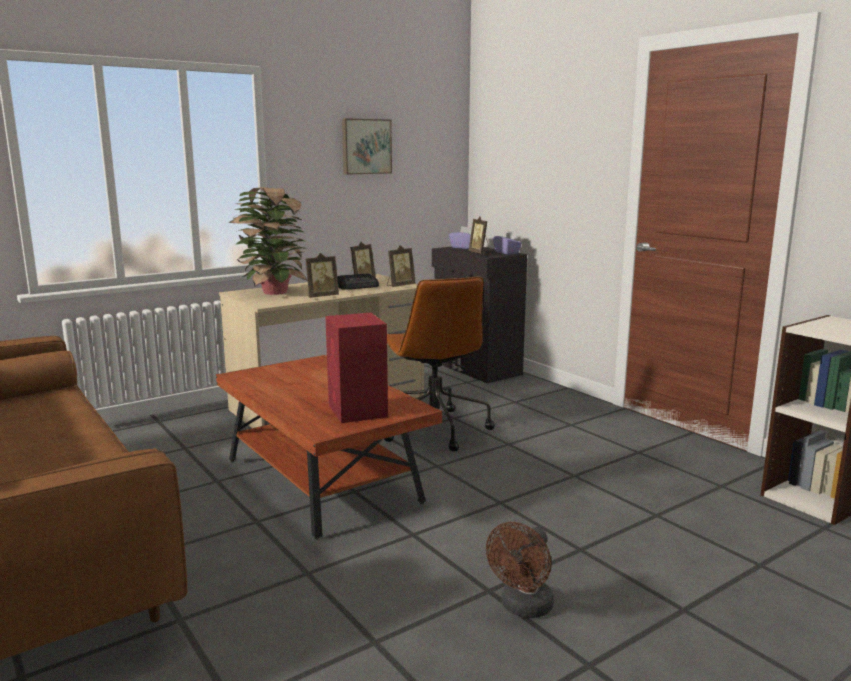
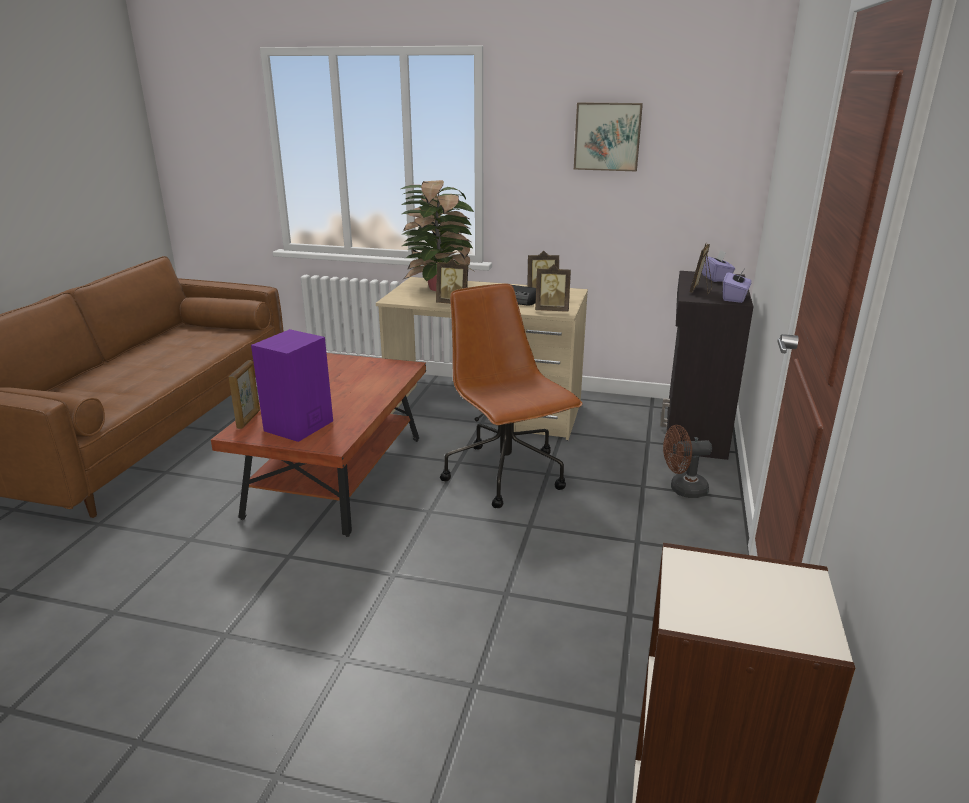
camera: 50 degrees right, 10 degrees up
(304, 423) = (249, 419): none -> picture frame
(358, 411) = (297, 426): red speaker -> purple speaker
(433, 429) = (506, 475): brown office chair -> brown office chair turned 120 degrees clockwise
(523, 608) = (207, 666): brown fan -> brown fan (682, 490)

